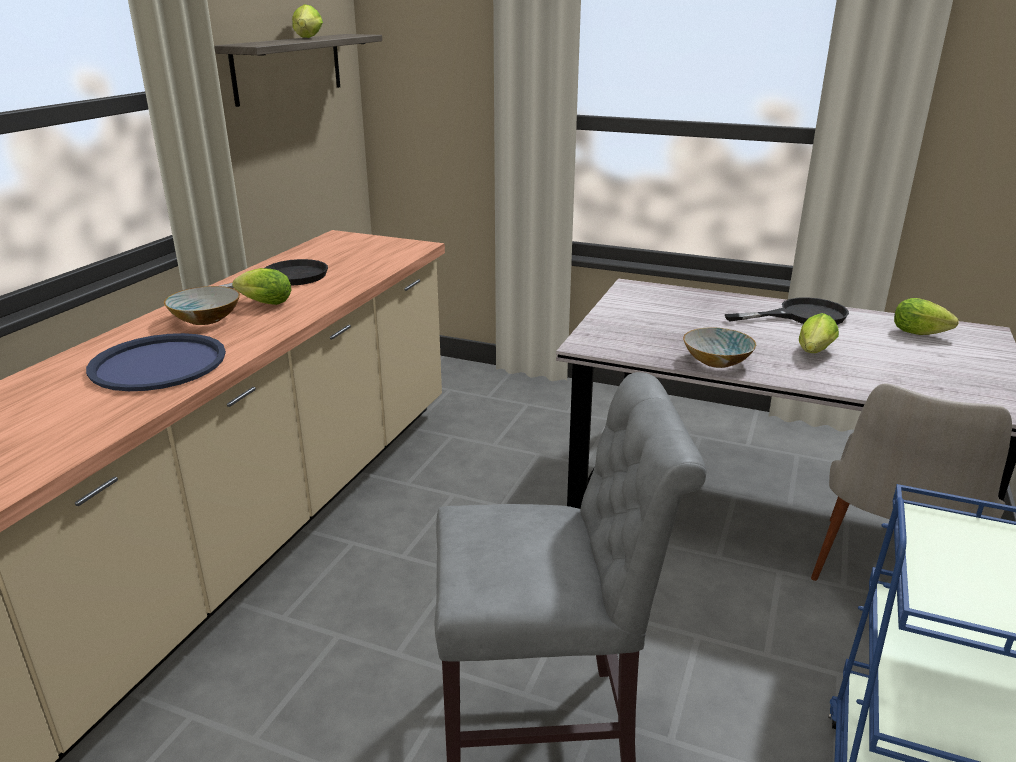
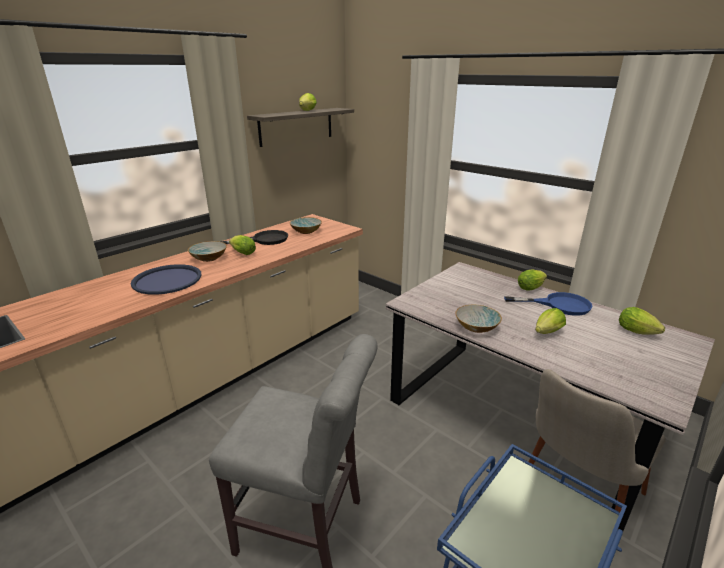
camera: 20 degrees right, 0 degrees up
(349, 257) = (306, 231): none -> bowl
(748, 299) = (531, 288): none -> lettuce
(801, 316) = (559, 305): black frying pan -> blue frying pan

